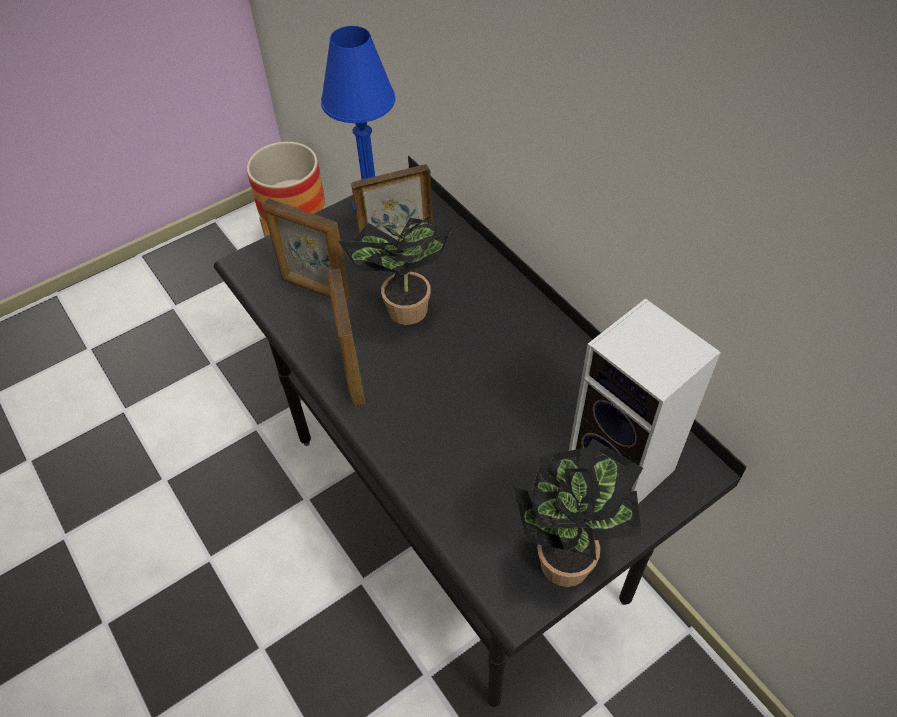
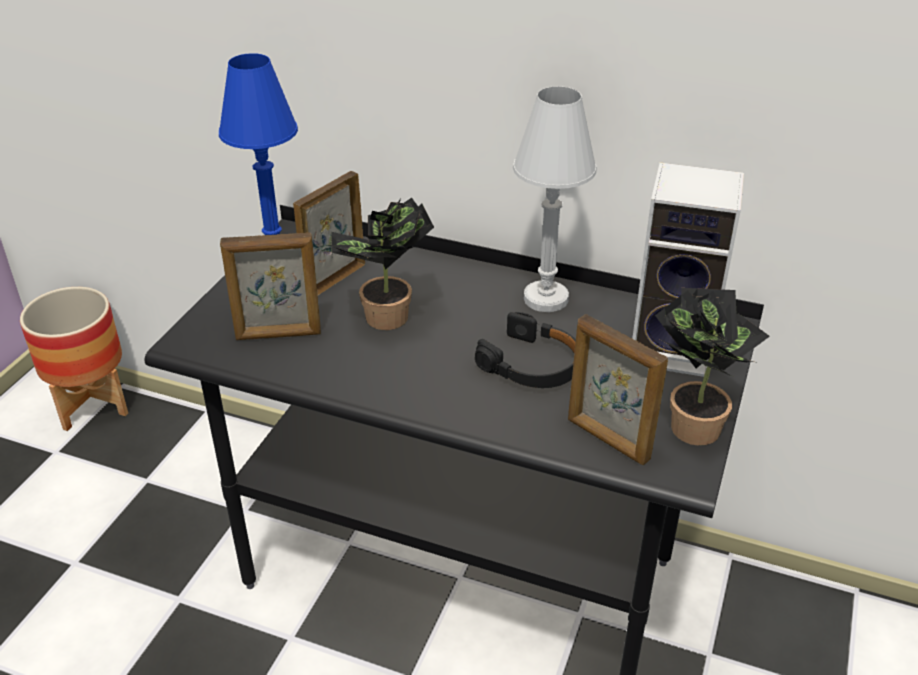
camera: 35 degrees left, 15 degrees down
(353, 373) = (382, 381): picture frame -> picture frame (607, 440)
(482, 418) = (532, 364): none -> black headphones
(554, 353) = (545, 299): none -> white table lamp

